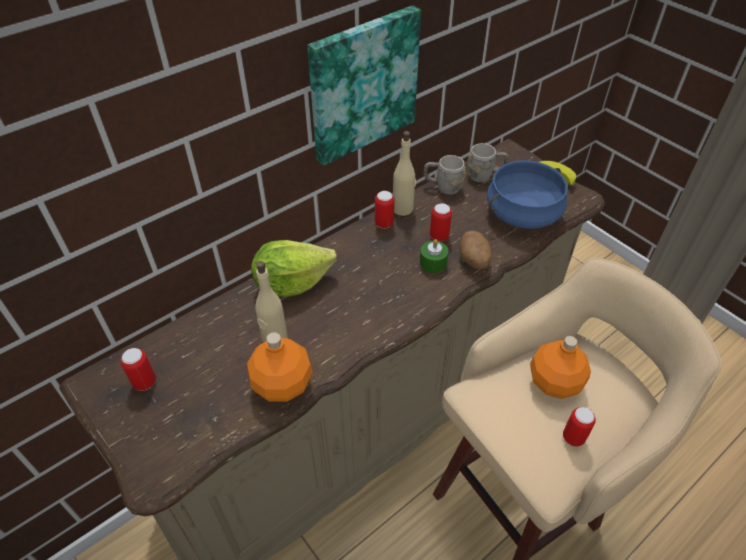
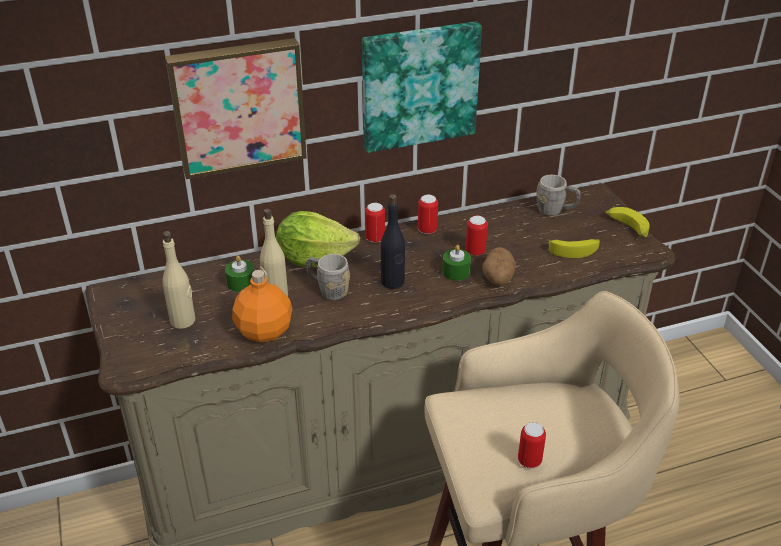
camera: 20 degrees right, 10 degrees down
(144, 382) = (152, 301): can -> can (375, 238)
(187, 150) = (237, 106): none -> picture
(231, 332) = (241, 283): none -> green candle
(381, 290) = (393, 282): none -> black bottle
(403, 209) = (453, 222): beige bottle -> beige bottle (183, 321)
(443, 187) = (505, 211): grey mug -> grey mug (328, 290)
(522, 213) = (574, 250): blue cooking pot -> banana
(554, 382) = (538, 412): orange bottle -> none

